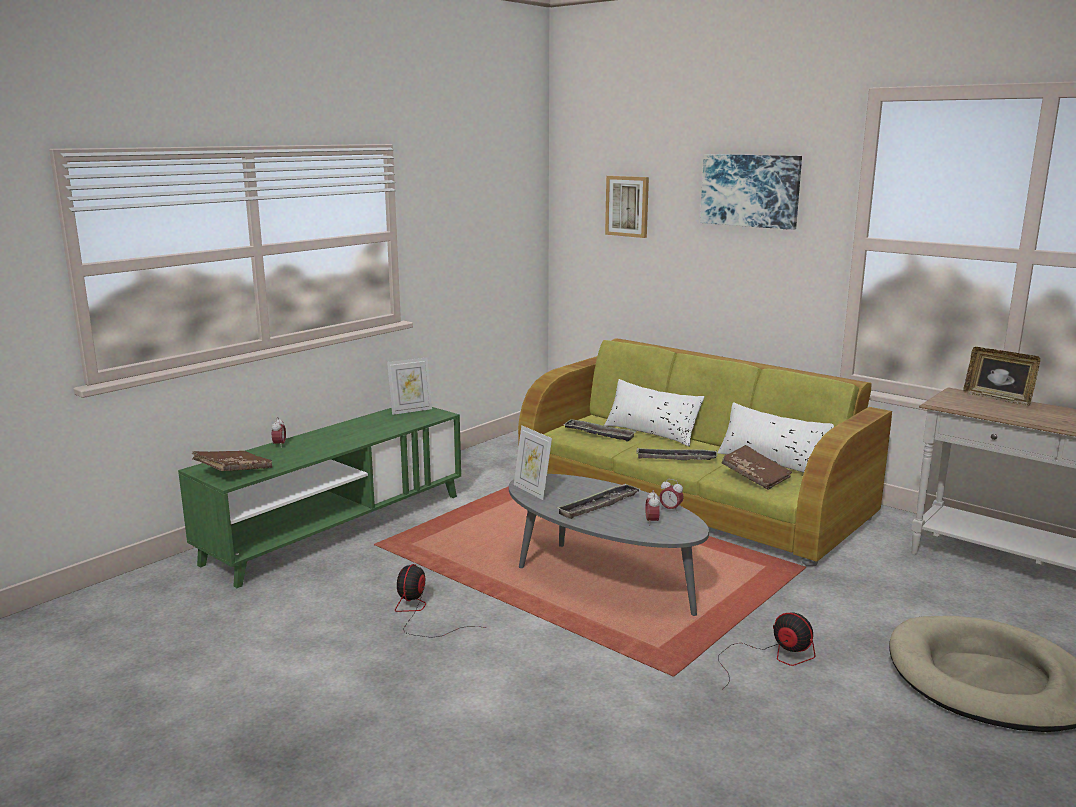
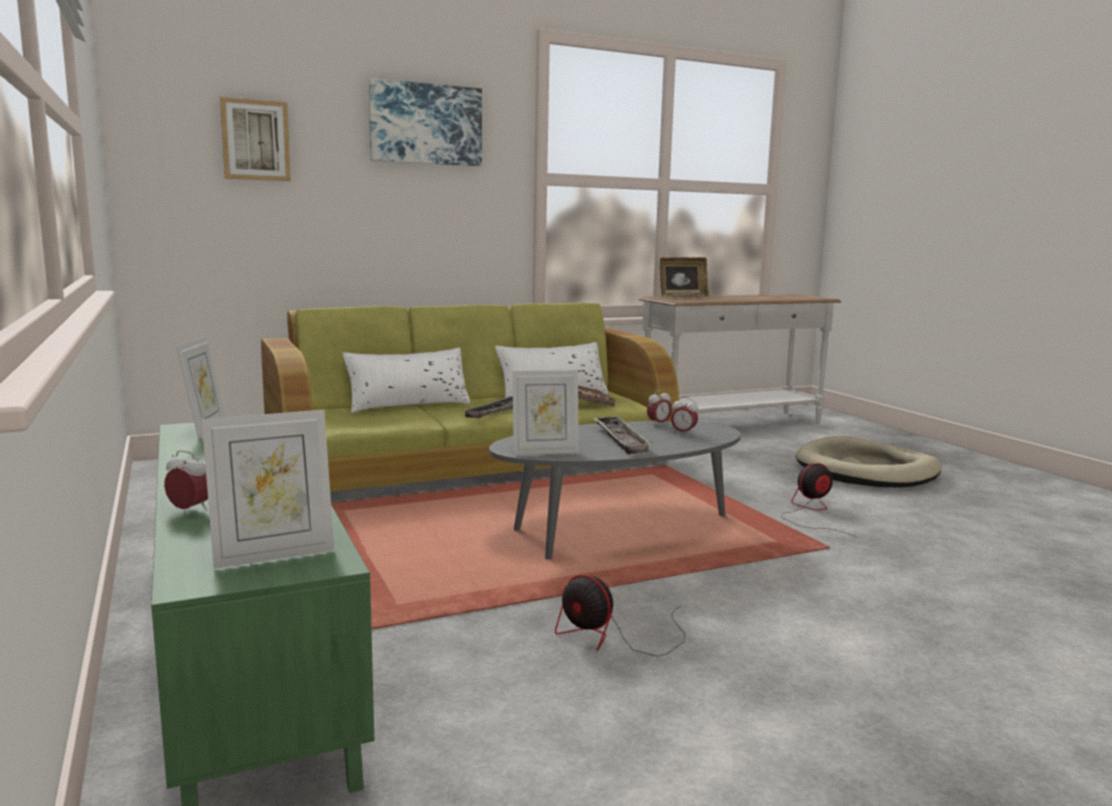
camera: 65 degrees left, 5 degrees down
(234, 471) = (273, 555): brown book -> picture frame
(599, 434) = (376, 417): tray -> none

